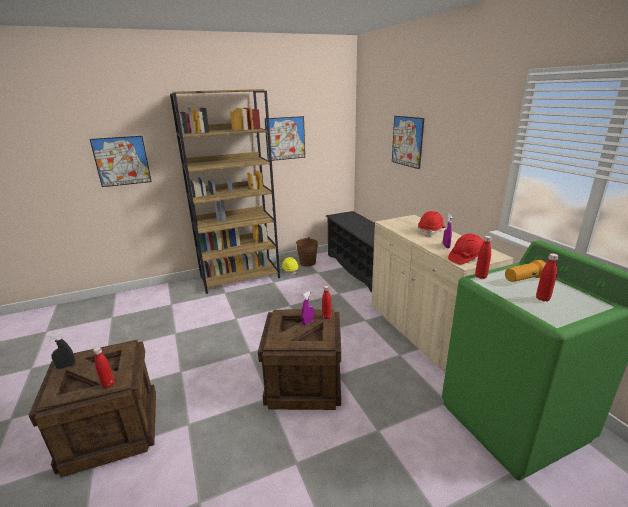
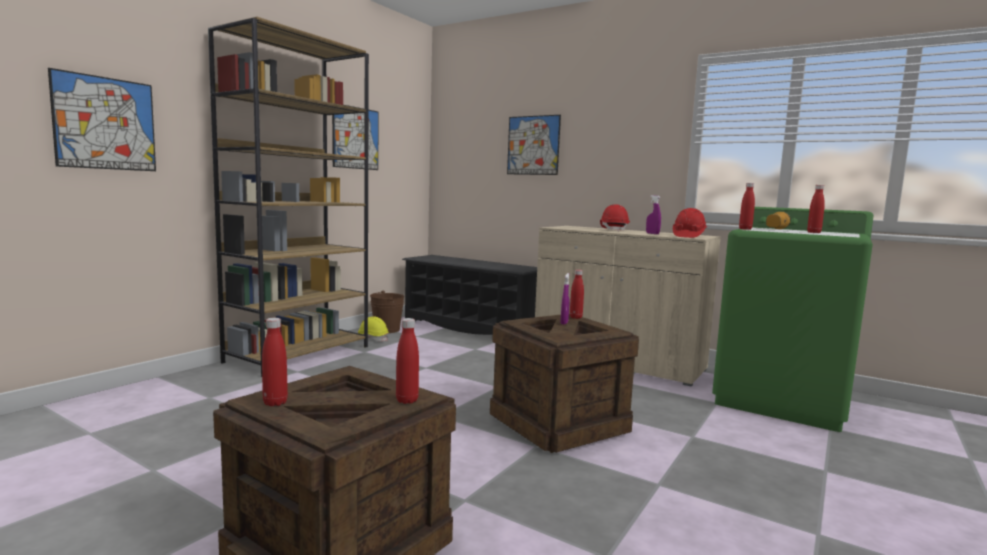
camera: 35 degrees left, 15 degrees down
(66, 366) = (275, 403): black spray bottle -> red bottle

